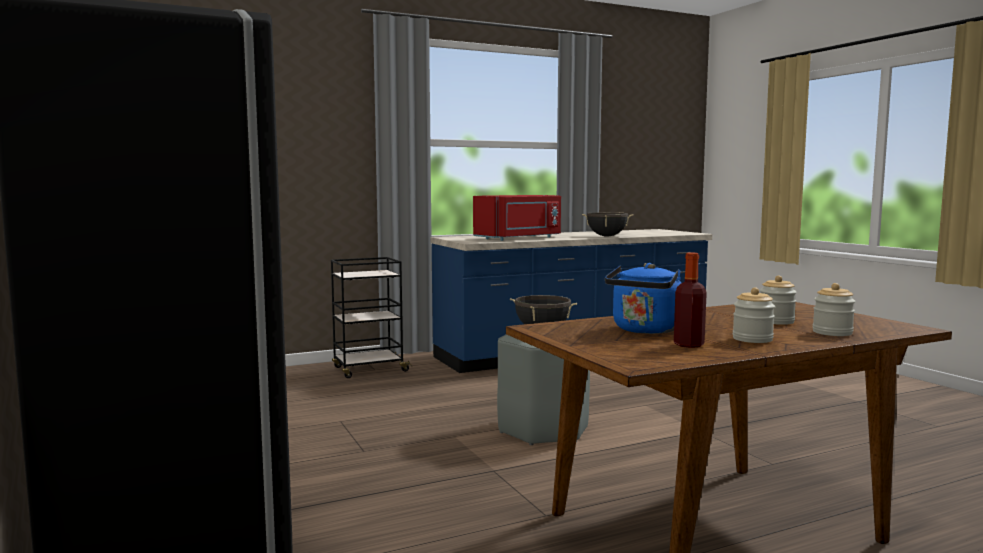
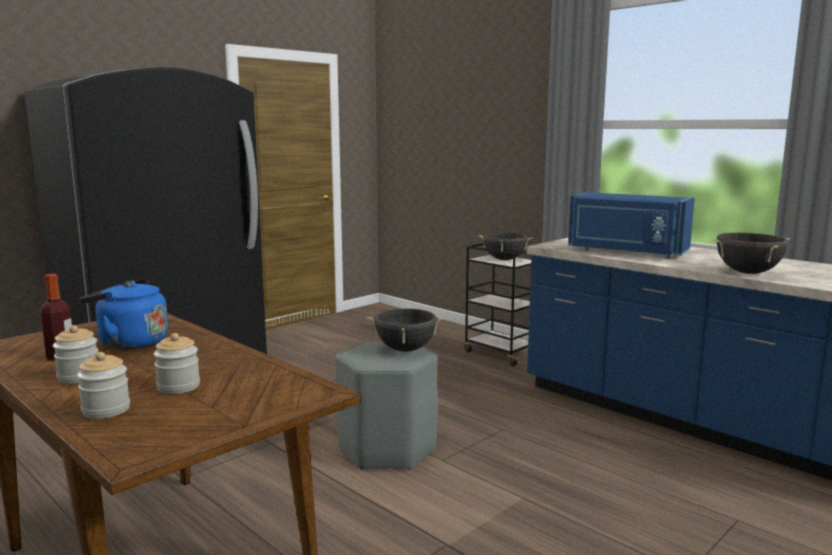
camera: 70 degrees right, 5 degrees up
(367, 273) = (504, 259): none -> black cooking pot
(520, 238) = (626, 252): red microwave -> blue microwave

